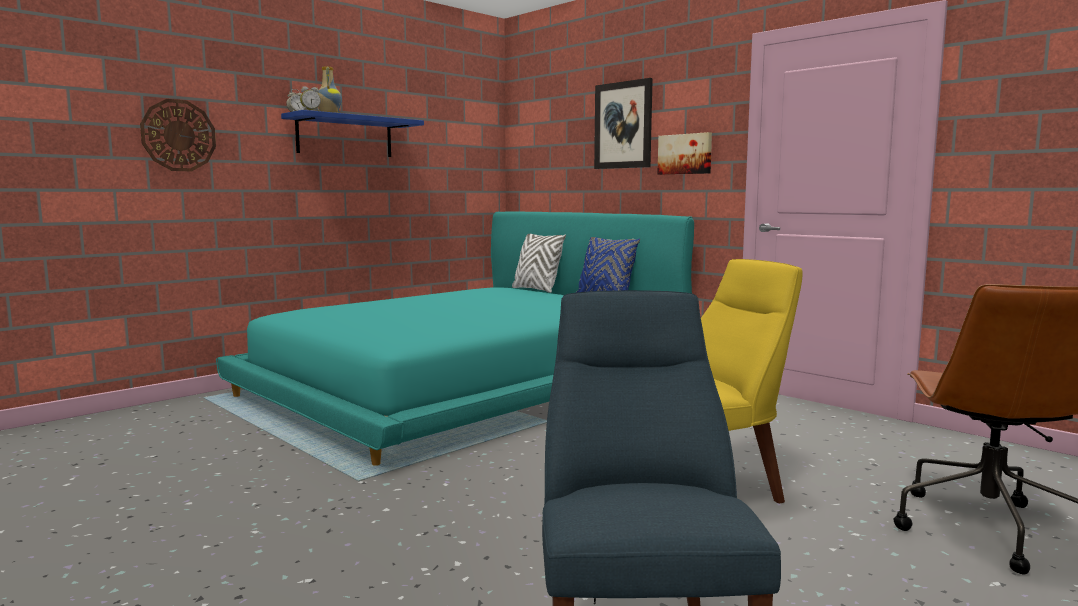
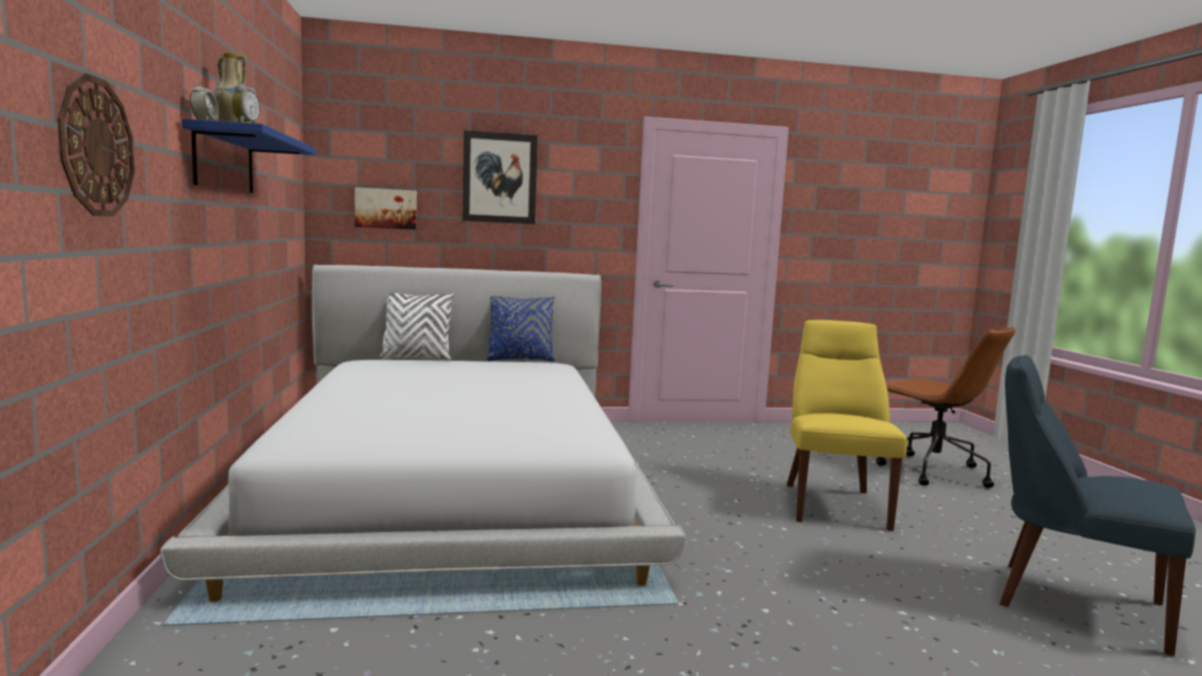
camera: 55 degrees left, 0 degrees up
(466, 386) = (452, 484): turquoise bed -> white bed
(685, 154) = (575, 214): picture -> picture (386, 208)

